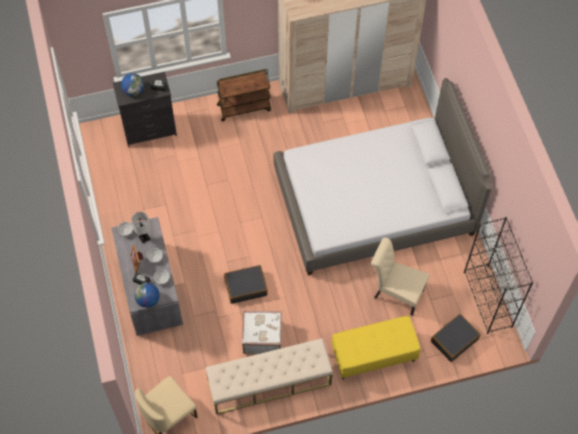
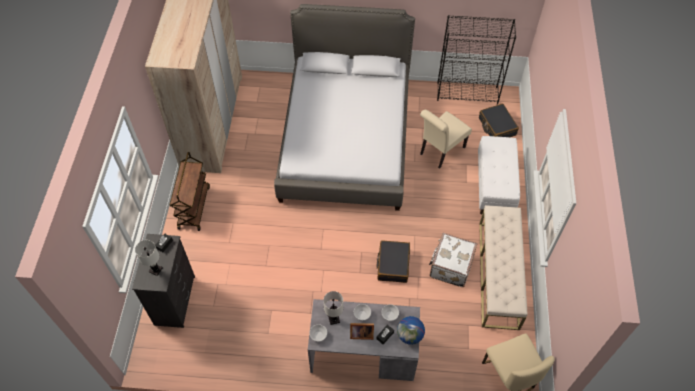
camera: 70 degrees left, 5 degrees down
(134, 91) = (155, 270): globe -> white table lamp
(373, 355) = (494, 186): yellow bench -> white bench

